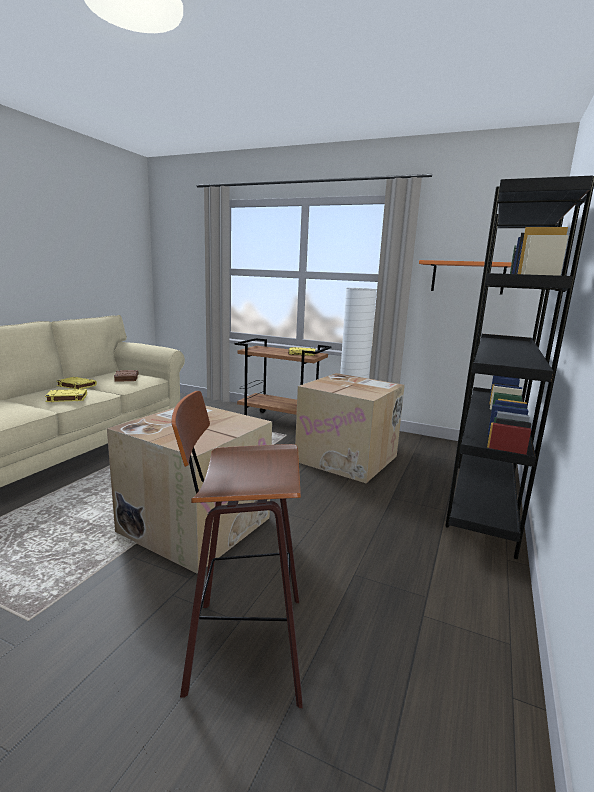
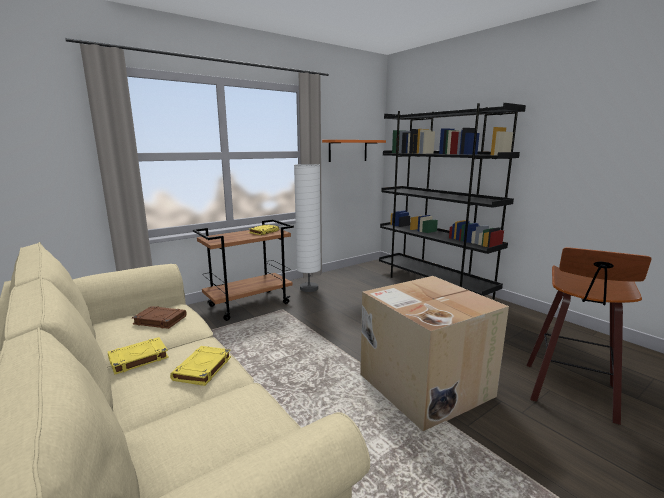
camera: 60 degrees left, 0 degrees up
(348, 458) = (351, 301): cardboard box -> none

